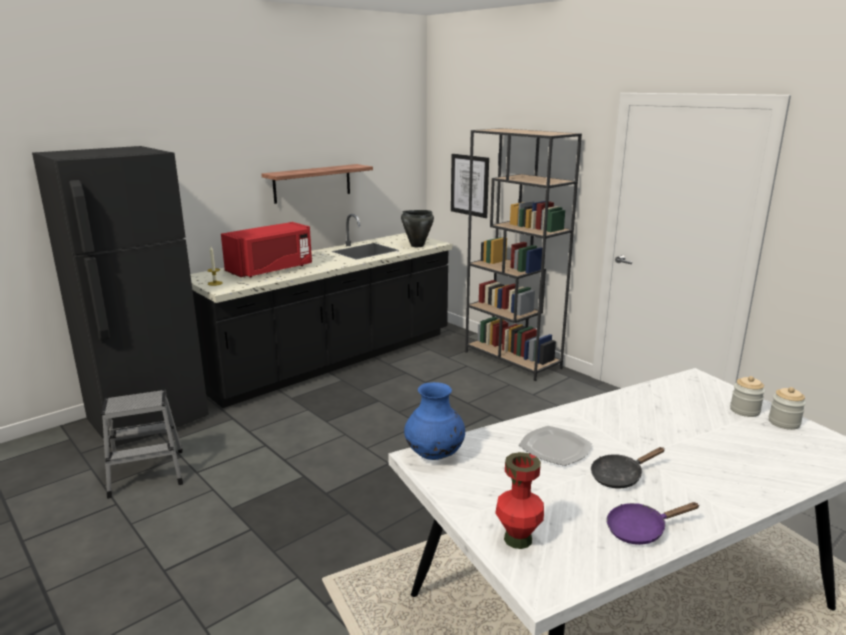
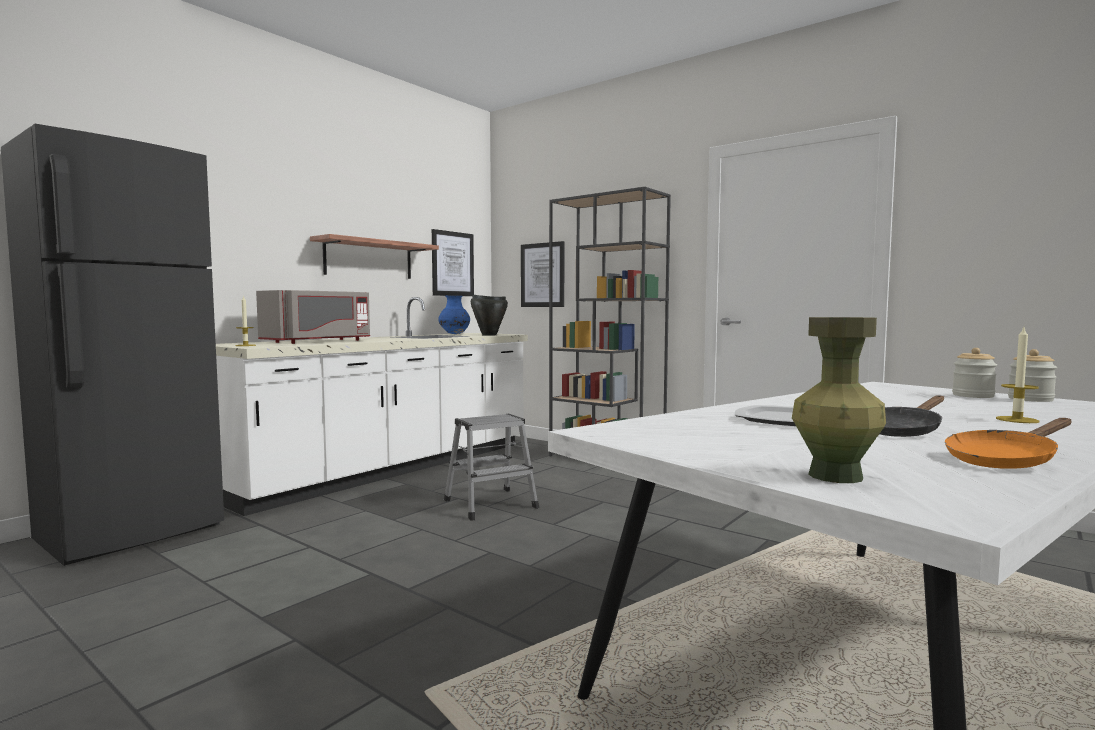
camera: 10 degrees left, 15 degrees down
(147, 472) = (121, 587): grey step ladder -> grey step ladder (490, 503)
(271, 270) = (319, 341): red microwave -> grey microwave
(333, 360) = (391, 469): black counter -> white counter
(388, 173) = (452, 264): none -> picture
(434, 455) = (620, 429): blue vase -> blue vase (454, 334)
(517, 539) = (834, 476): red vase -> green vase
(640, 530) = (1005, 460): purple frying pan -> orange frying pan
(724, 464) = (1017, 420): none -> candle

